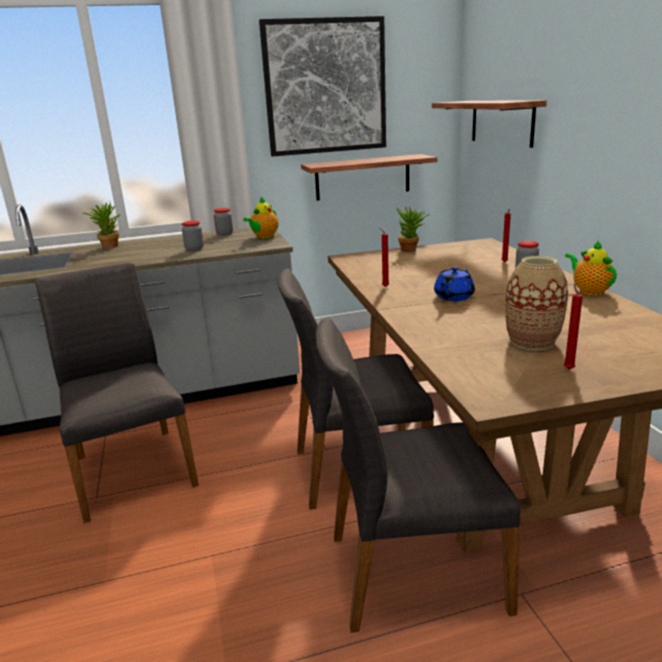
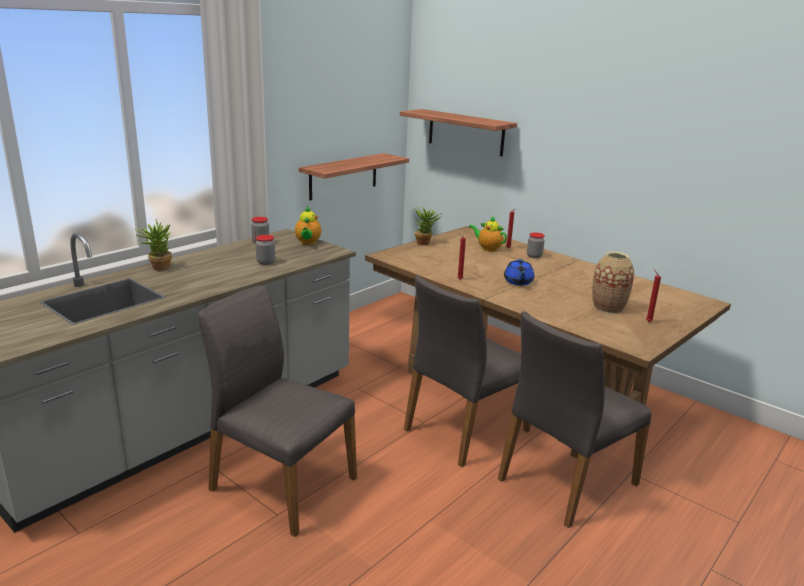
camera: 35 degrees left, 0 degrees up
(325, 87) = (319, 96): picture -> none
(589, 291) = (589, 266): teapot -> teapot (488, 248)

